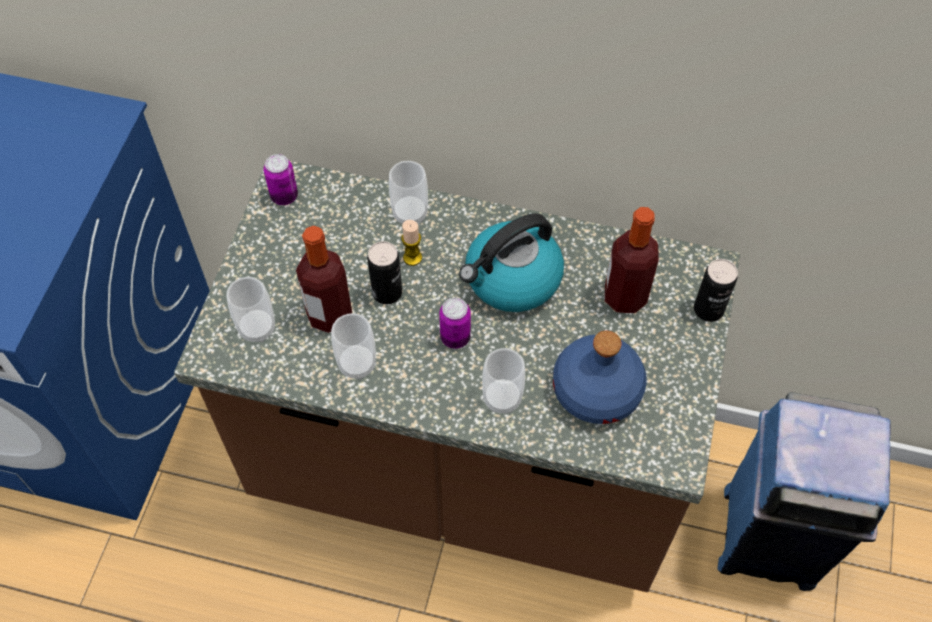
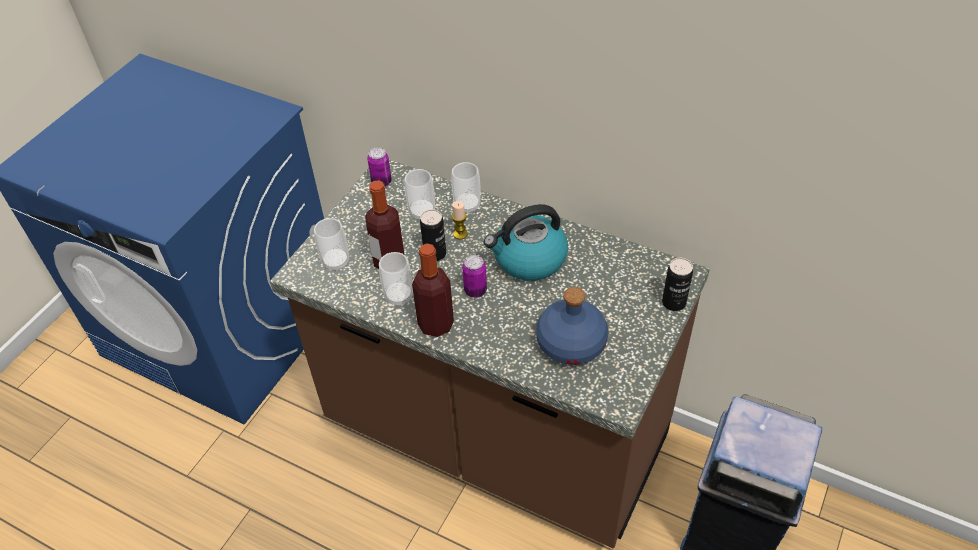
camera: 15 degrees right, 10 degrees down
(502, 398) = (498, 336): cup -> cup (422, 212)
(625, 297) = (611, 284): bottle -> bottle (436, 324)

